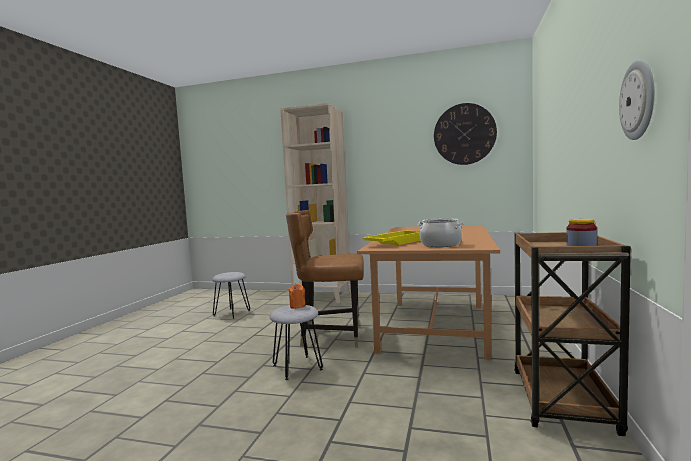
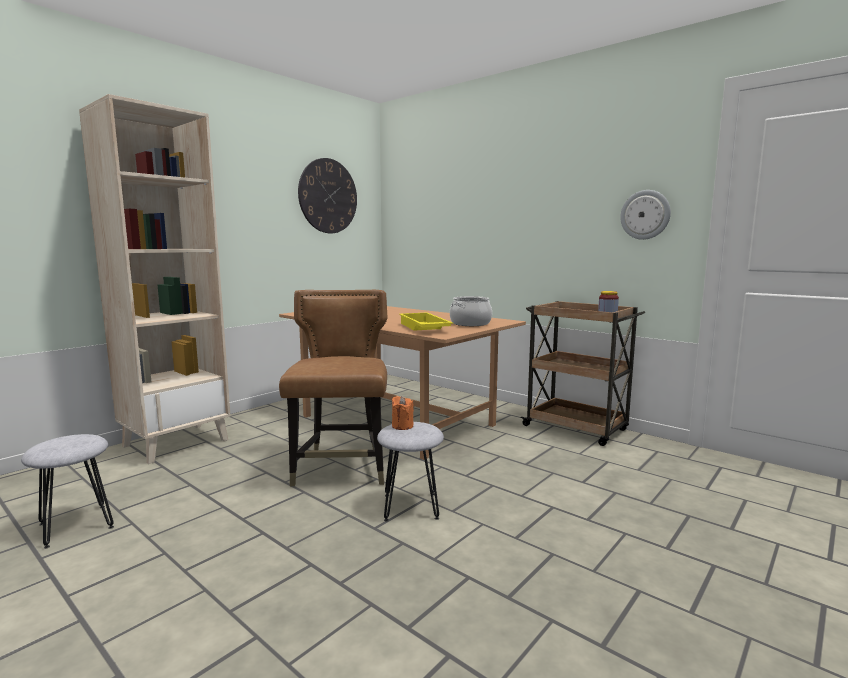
camera: 65 degrees left, 5 degrees up
(332, 336) = (342, 468): brown chair -> brown chair turned 150 degrees clockwise

